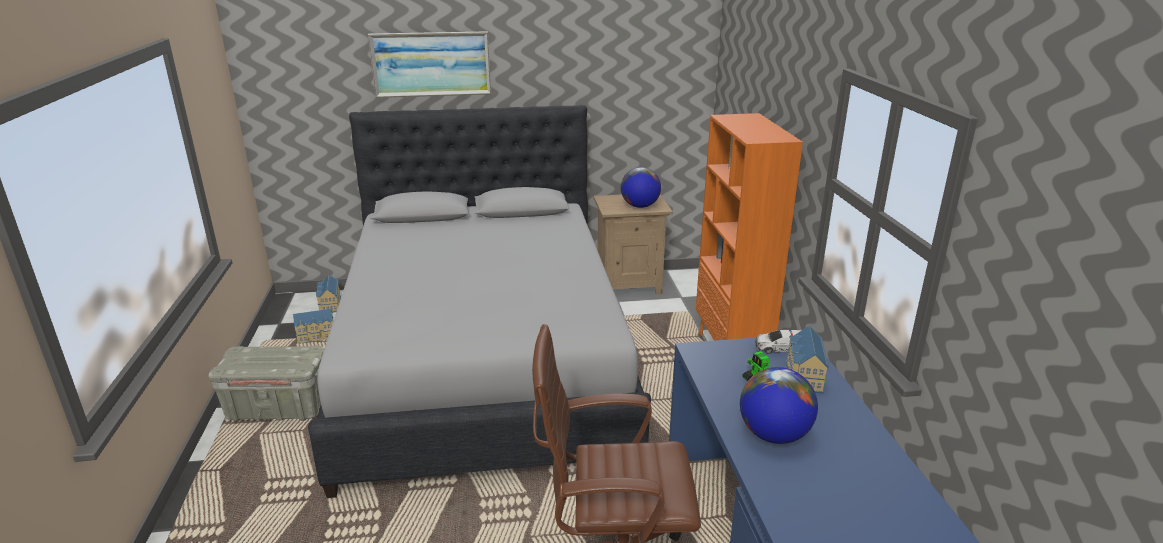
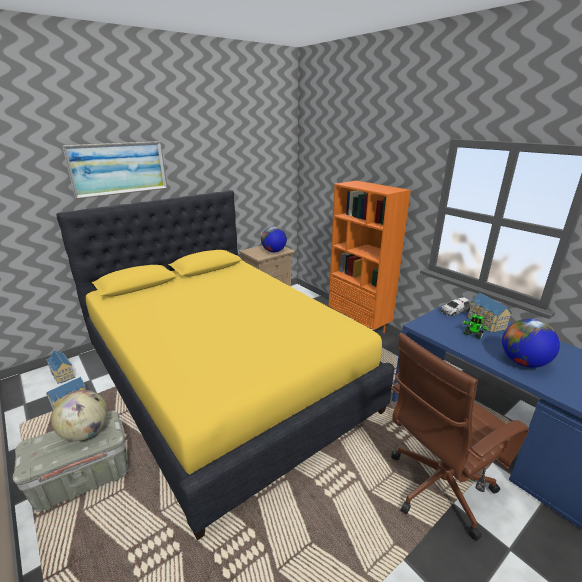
camera: 30 degrees left, 0 degrees up
(285, 357) = (86, 432): none -> globe
(485, 362) = (224, 378): grey bed -> yellow bed

